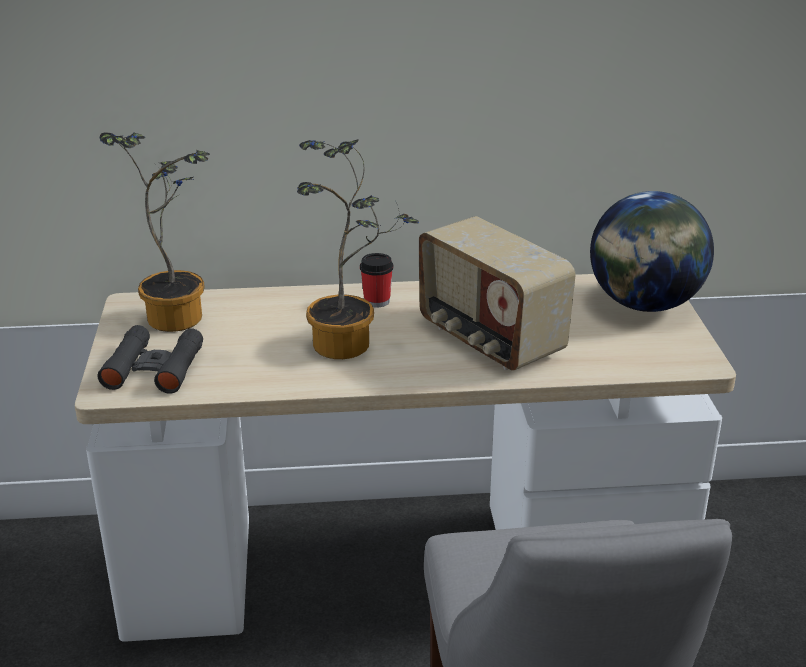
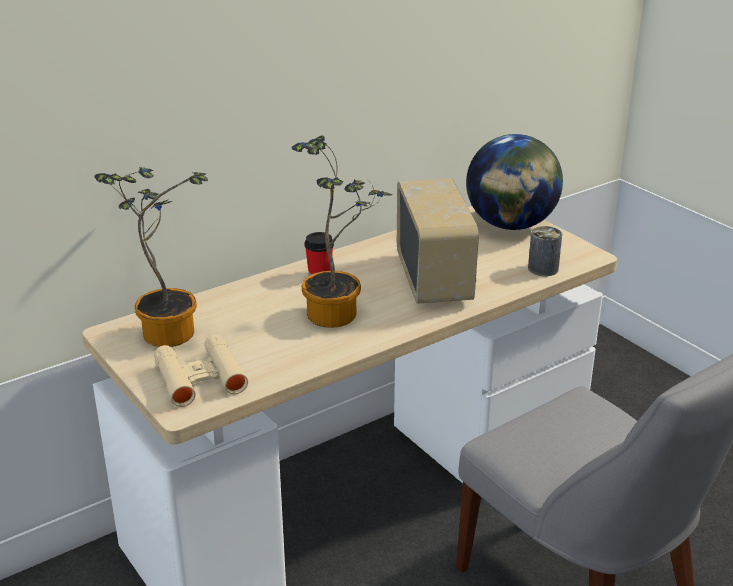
camera: 30 degrees left, 0 degrees up
(154, 368) = (200, 378): black binoculars -> beige binoculars
(489, 340) = (435, 279): radio -> radio turned 120 degrees counterclockwise
(626, 362) = (543, 269): none -> can

